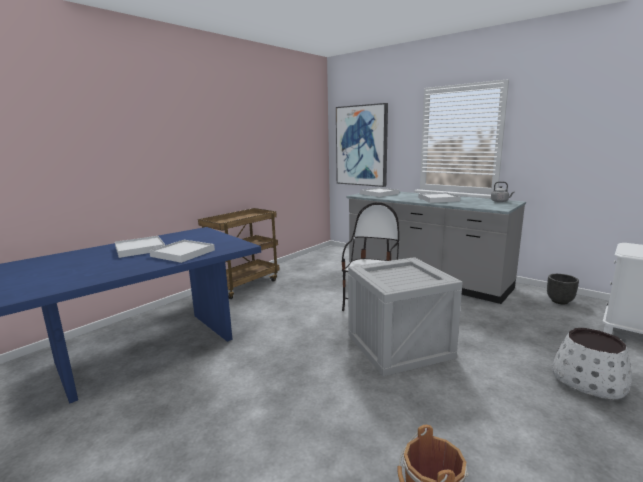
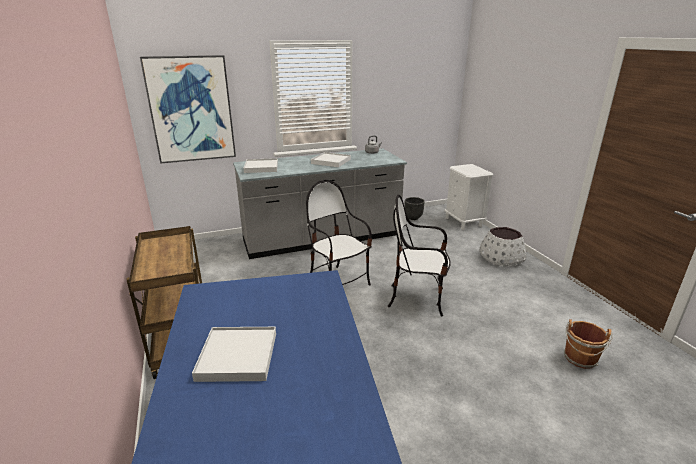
camera: 60 degrees left, 10 degrees up
(183, 253) = (309, 322): white tray -> none
(399, 345) = (417, 298): crate -> chair

